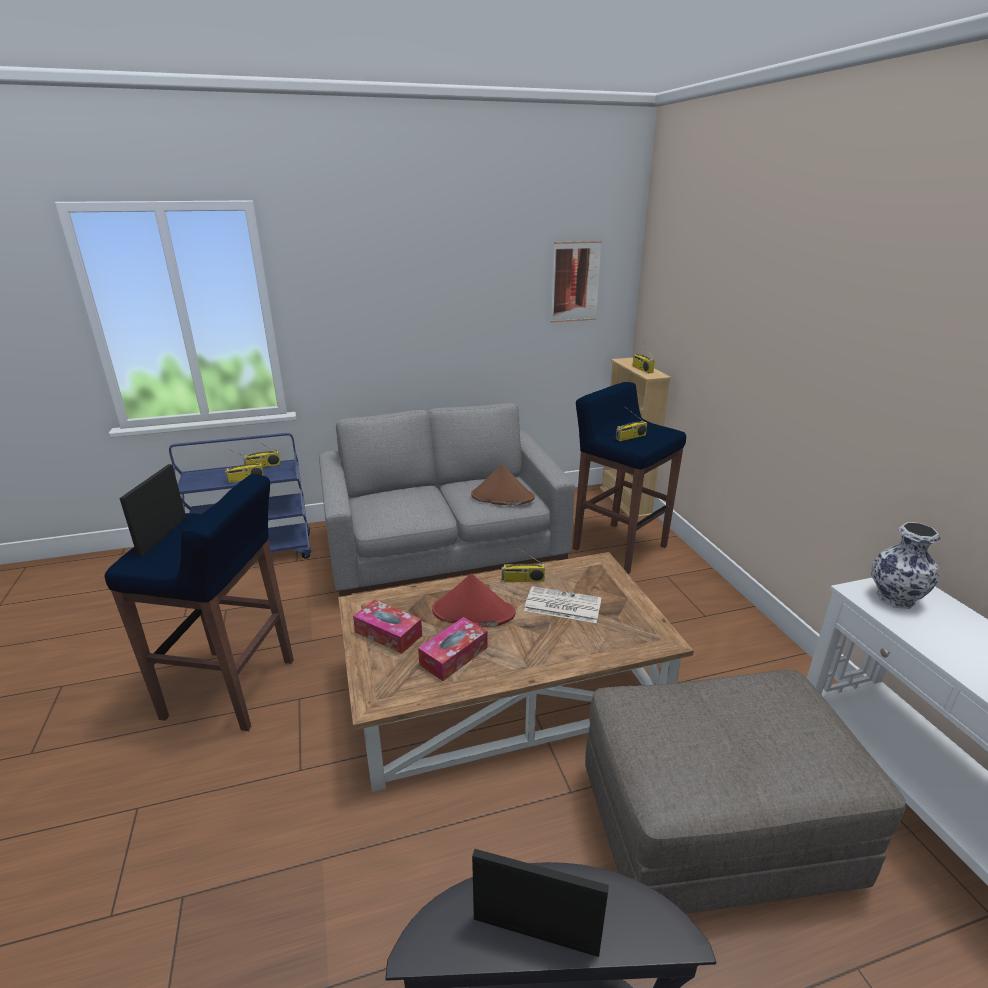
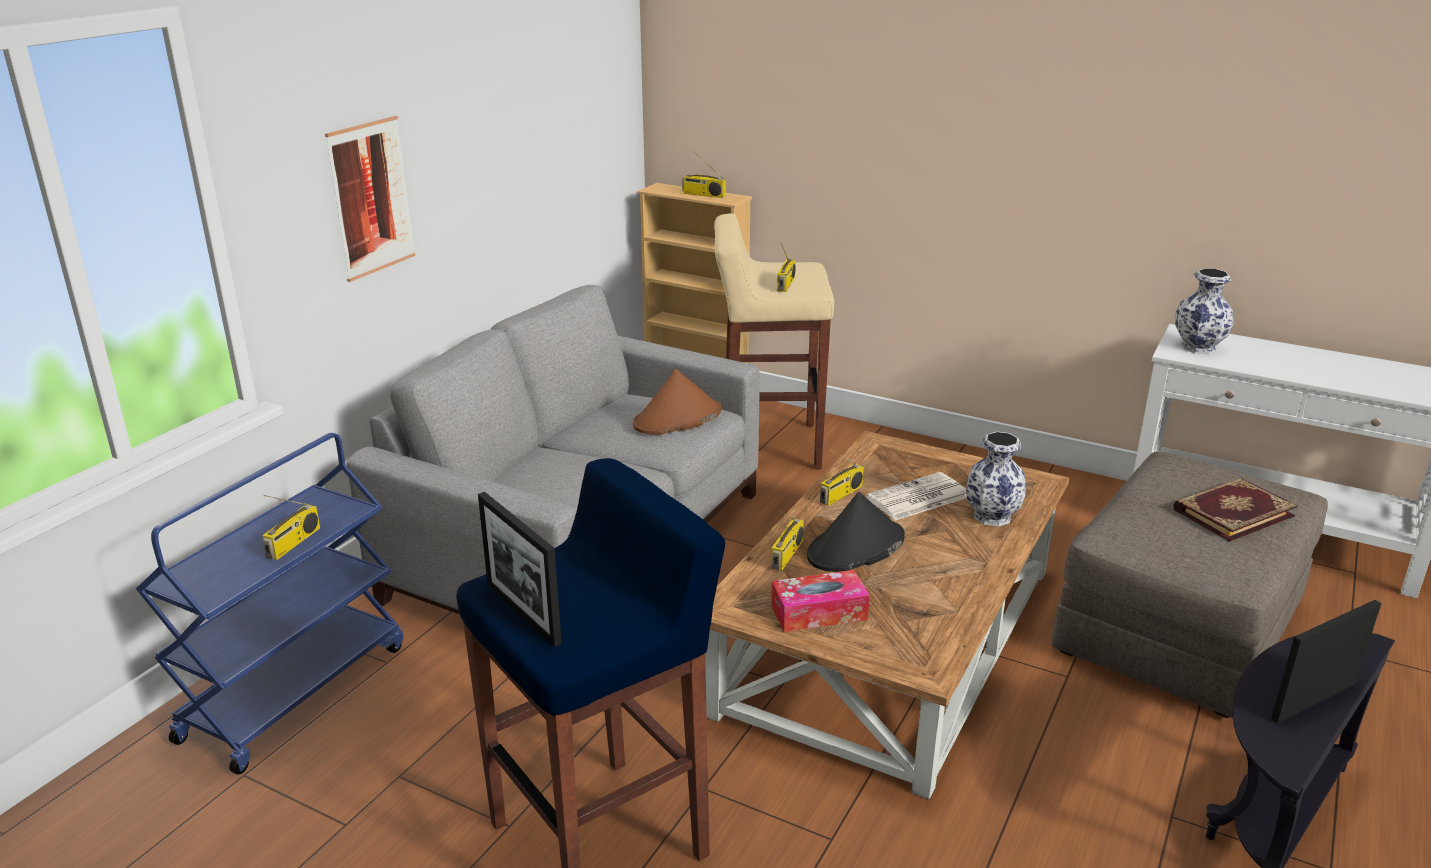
camera: 45 degrees left, 0 degrees up
(263, 466) = (279, 515): radio -> radio (787, 555)
(454, 656) = (915, 592): tissue box -> none
(473, 612) = (855, 547): red hat -> black hat
(575, 282) = (585, 84): picture -> picture (371, 198)
(585, 642) = (991, 517): none -> vase
(618, 547) = (768, 446): blue stool -> beige stool
(760, 749) = (1232, 512): none -> book

